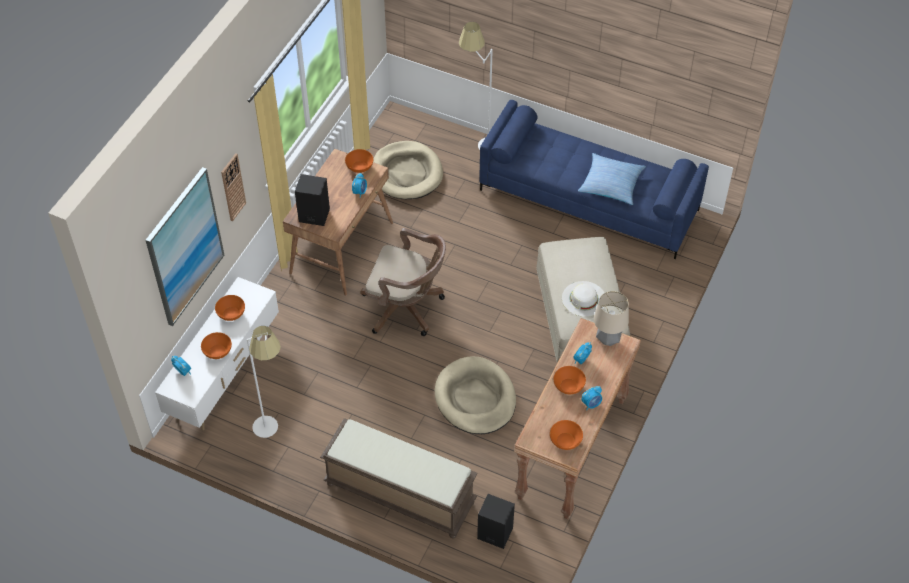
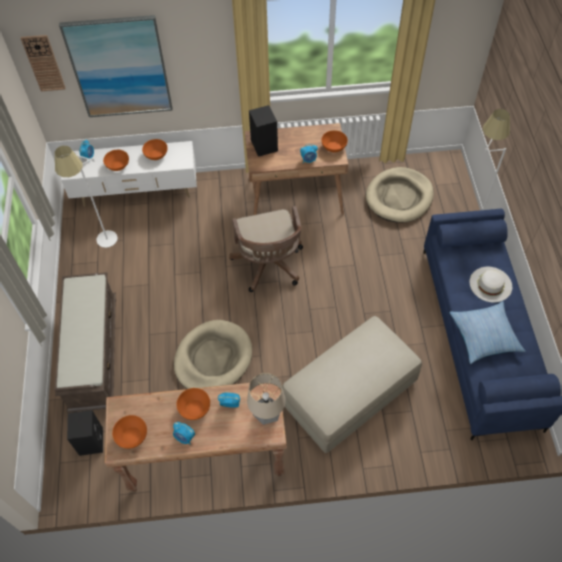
camera: 60 degrees right, 5 degrees up
(233, 187) = (200, 64): wall clock -> wall clock (44, 63)
(584, 298) = (336, 379): white hat -> white hat (490, 284)

